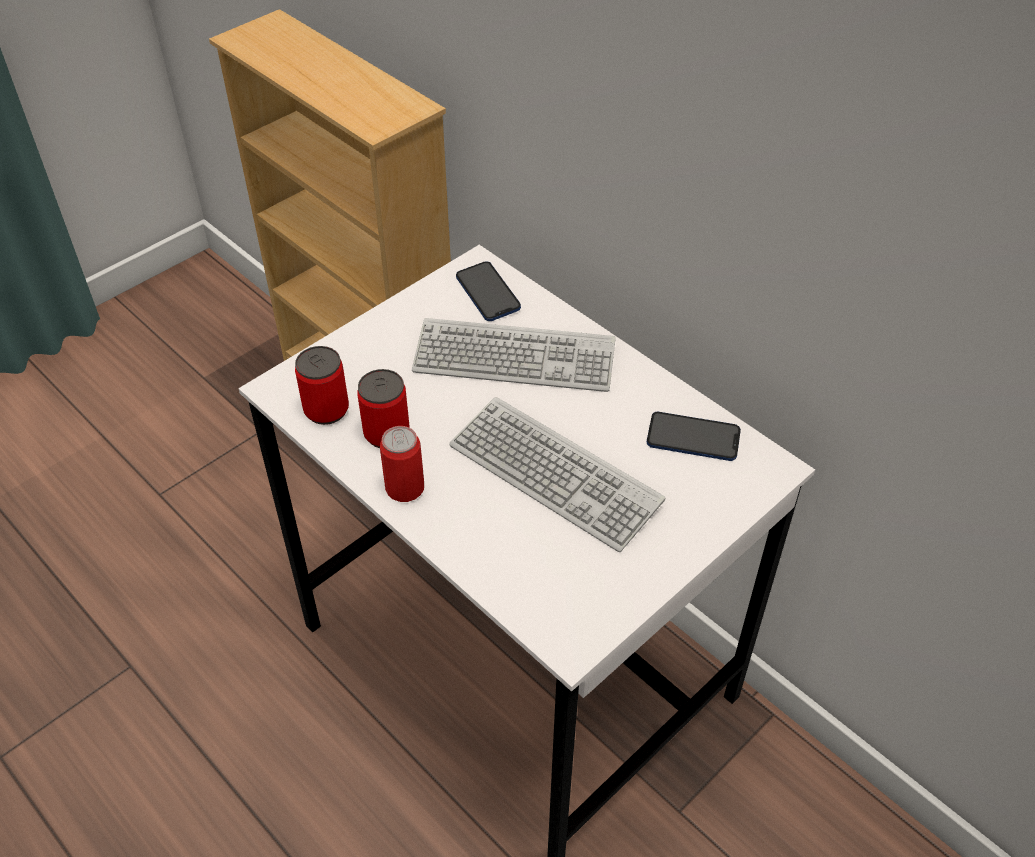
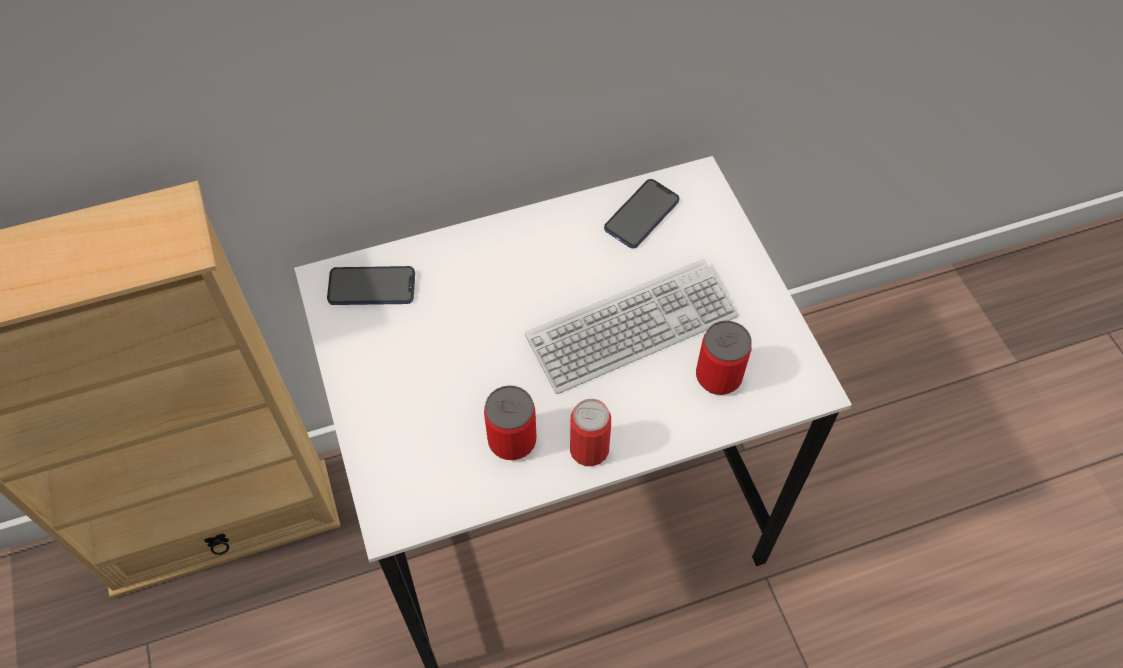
camera: 65 degrees left, 10 degrees up
(326, 410) = (450, 483): can -> can (718, 377)
(514, 358) = (474, 301): keyboard -> none

